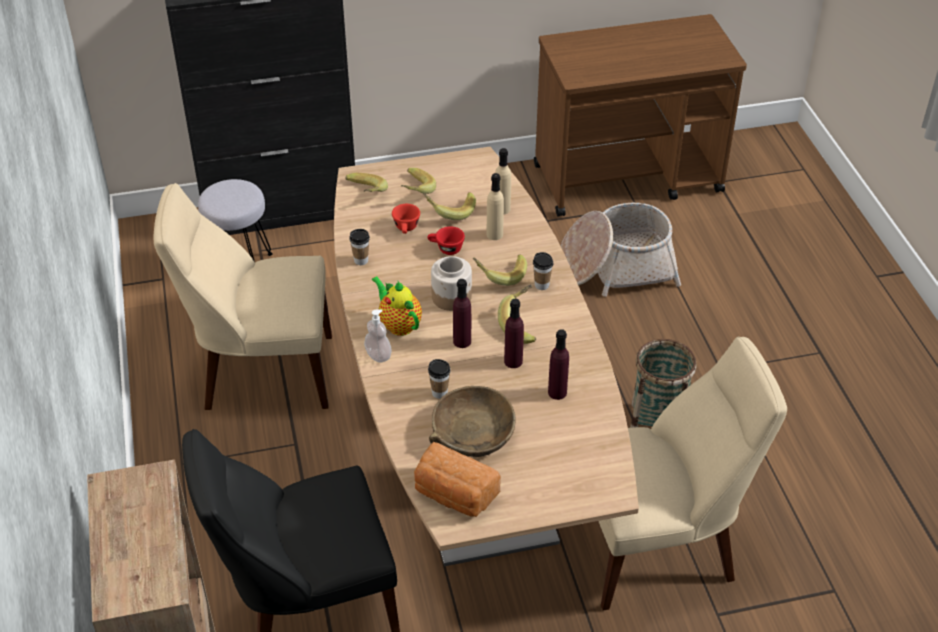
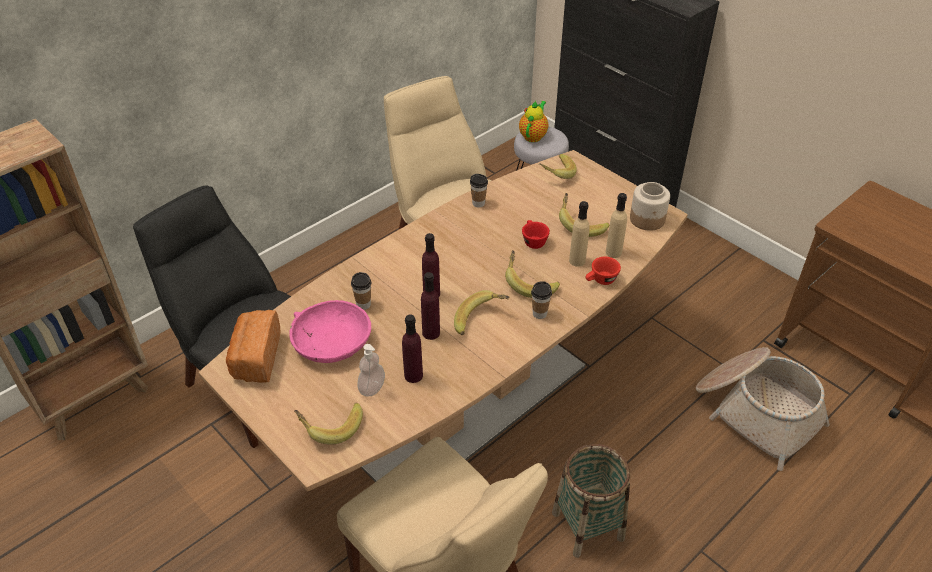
camera: 60 degrees right, 0 degrees up
(378, 355) = (381, 255): soap dispenser -> soap dispenser (372, 388)
(398, 324) = (423, 251): teapot -> teapot (533, 136)
(406, 229) = (536, 211): red cup -> red cup (600, 281)
(413, 191) = (585, 196): banana -> banana (330, 427)
(452, 297) = (479, 267): jar -> jar (647, 219)
(473, 433) = (331, 342): brown bowl -> pink bowl

